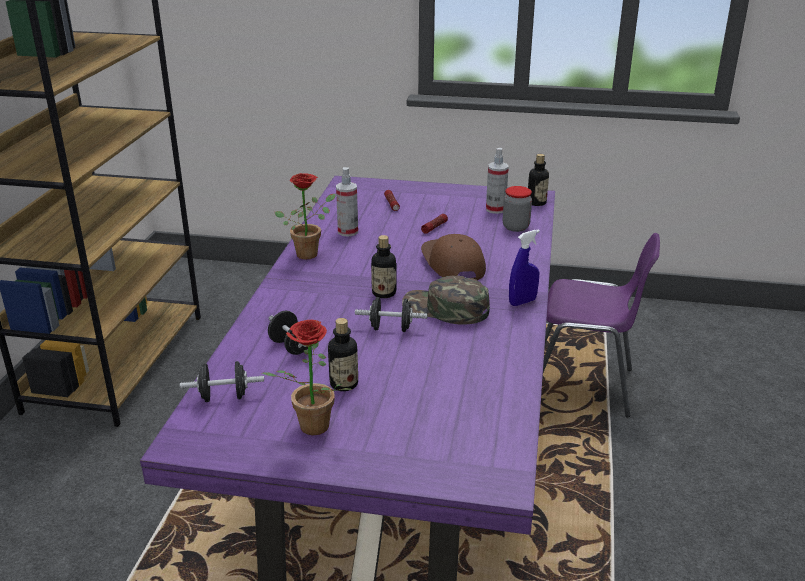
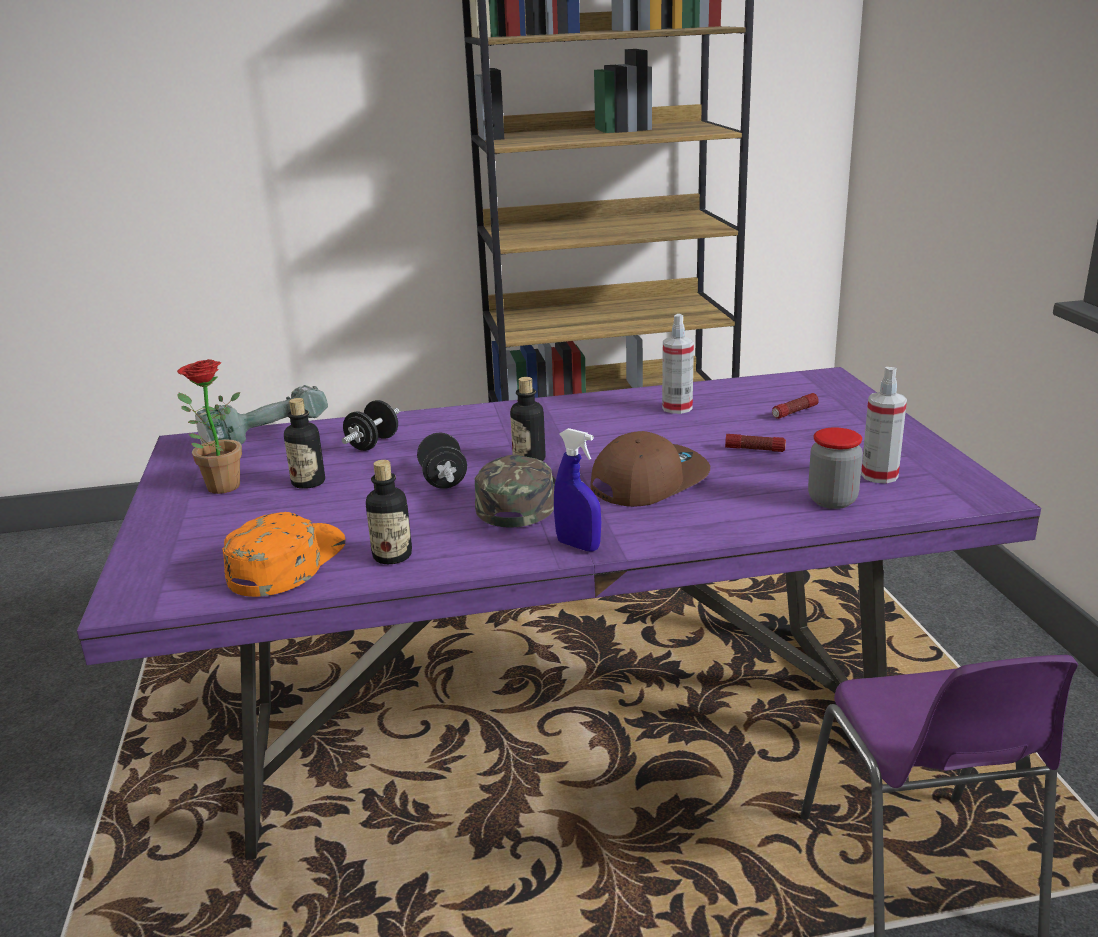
camera: 70 degrees right, 5 degrees down
(224, 397) = (265, 439): black dumbbell -> power drill
(310, 253) = (597, 404): potted plant -> none
(479, 406) = (286, 562): none -> orange cap
(536, 202) = (957, 500): bottle -> bottle (392, 556)

